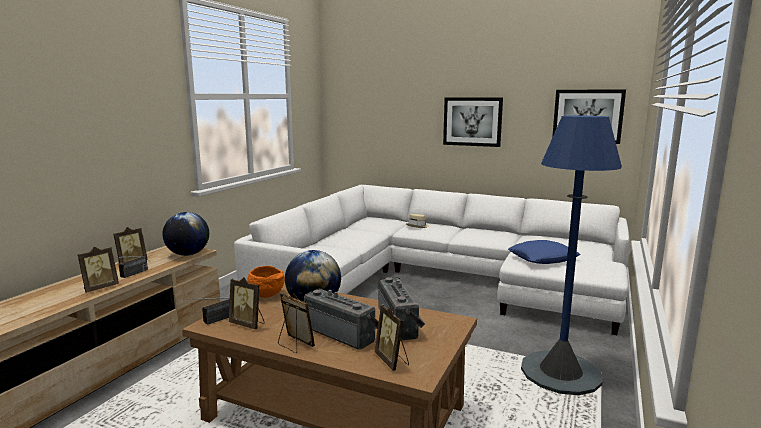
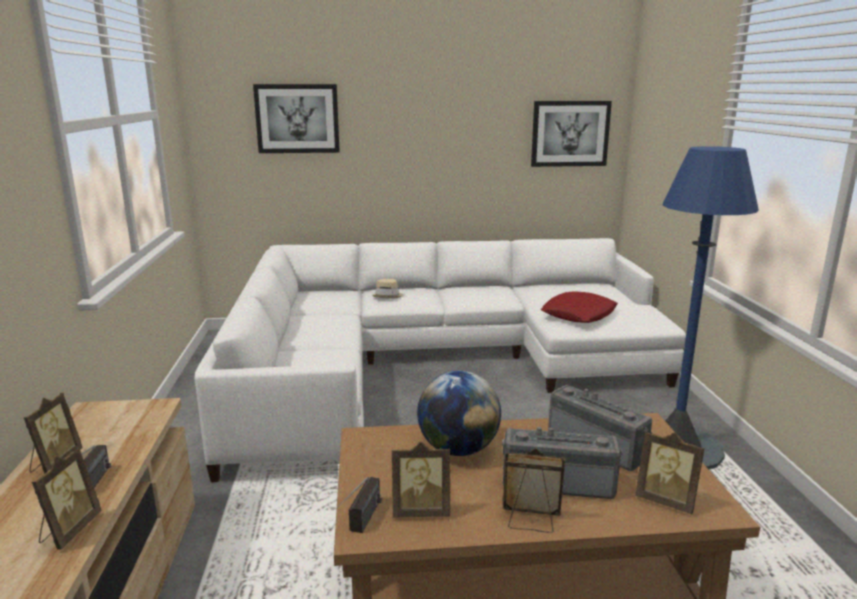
camera: 30 degrees left, 5 degrees up
(188, 254) = (142, 418): globe -> none
(265, 295) = (372, 455): orange bowl -> none
(472, 121) = (429, 144): picture -> picture (297, 118)
(542, 258) = (579, 314): blue pillow -> red pillow

